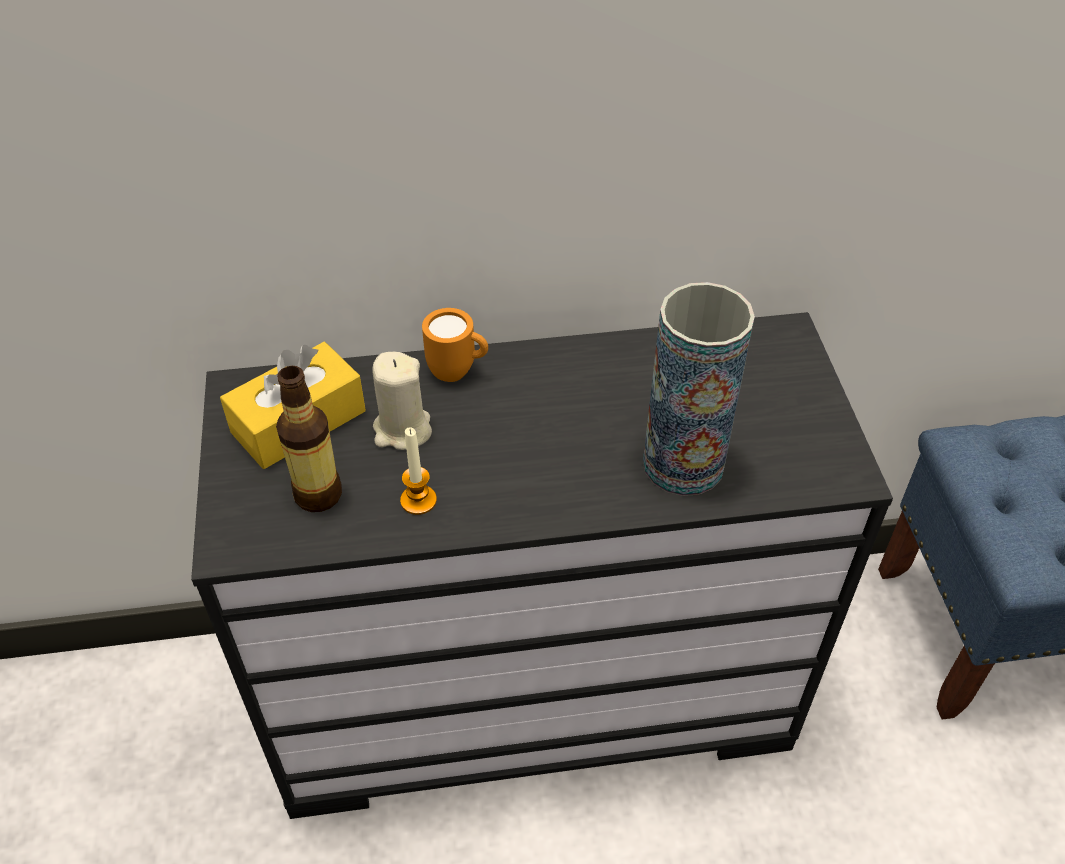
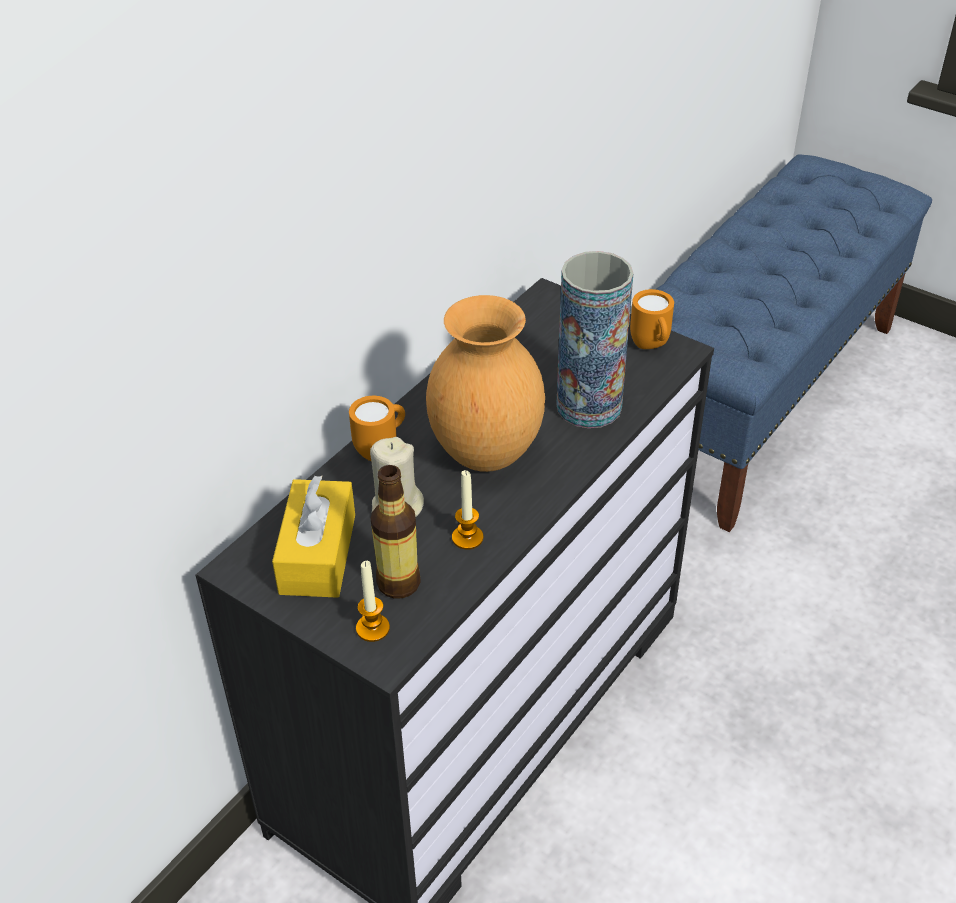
camera: 45 degrees left, 5 degrees down
(251, 515) = (372, 628): none -> candle
(534, 438) = (486, 453): none -> brown vase
(825, 450) = (651, 346): none -> orange mug

